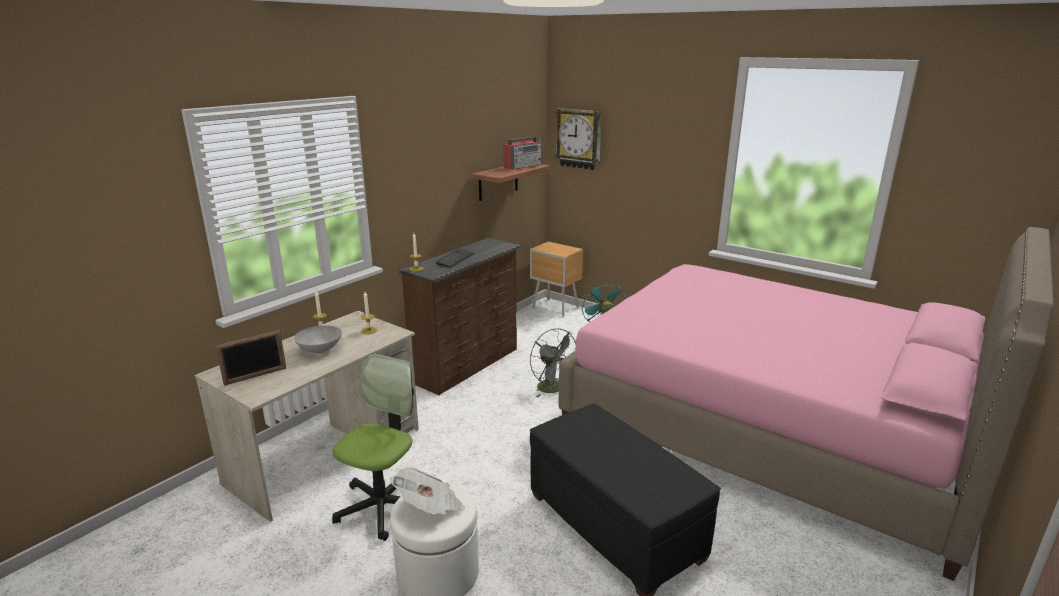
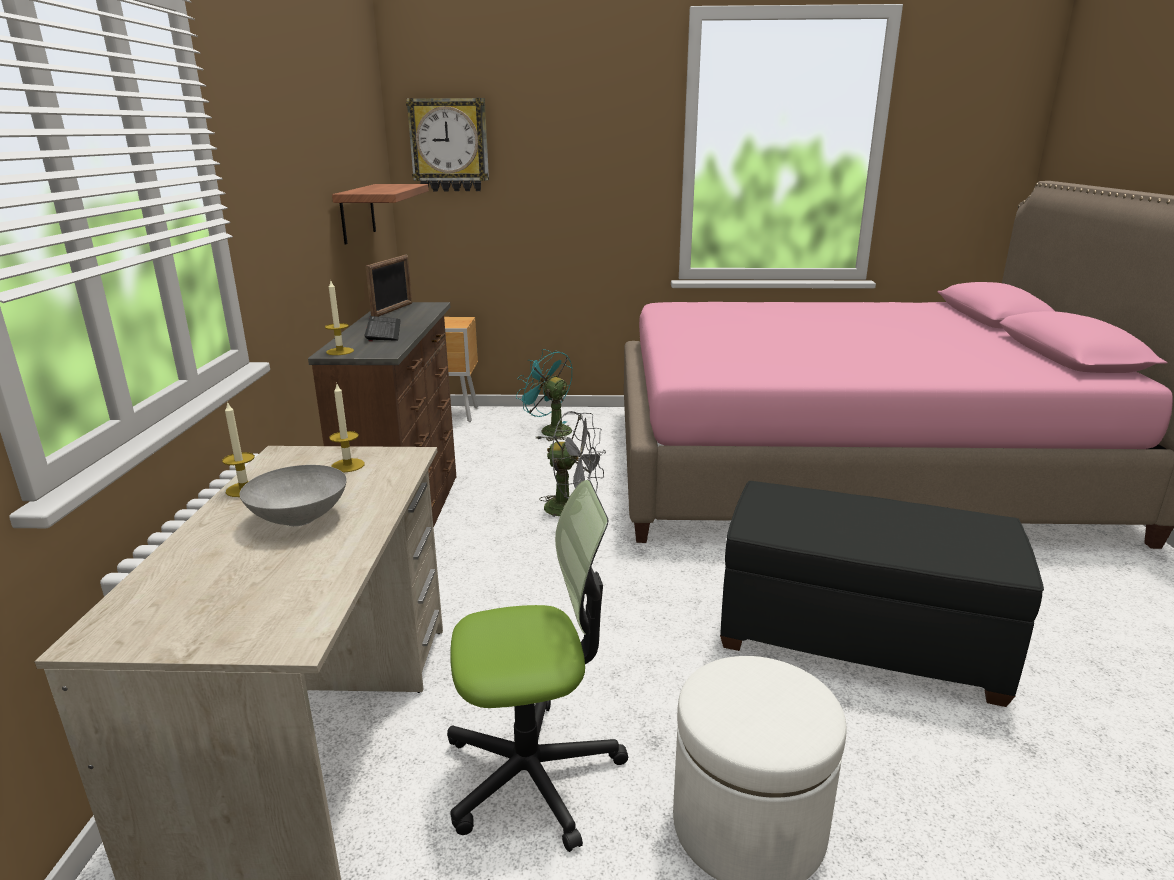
camera: 35 degrees left, 0 degrees up
(255, 376) = (223, 606): picture frame -> picture frame (392, 310)
(383, 507) = (533, 773): office chair -> office chair turned 90 degrees clockwise
(429, 507) = (756, 704): newspaper -> none
(523, 166) = (393, 186): radio -> none

